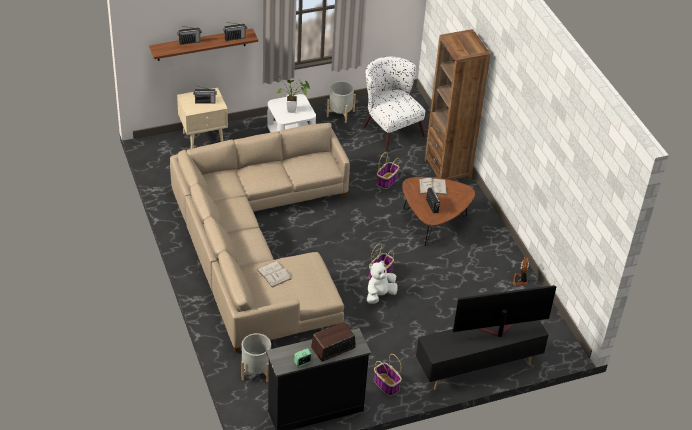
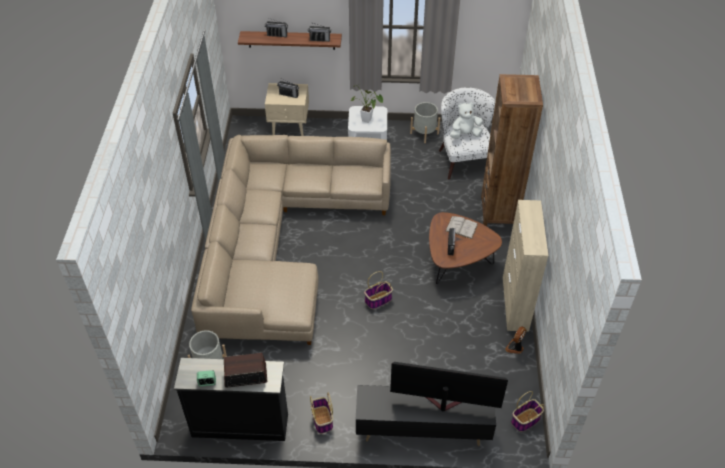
camera: 25 degrees right, 5 degrees up
(274, 274) = (259, 275): white book -> none
(379, 295) = (366, 322): white plush toy -> white plush toy (465, 134)
(387, 181) = (433, 208): basket -> basket (525, 420)
(502, 244) = (515, 303): none -> beige cabinet

